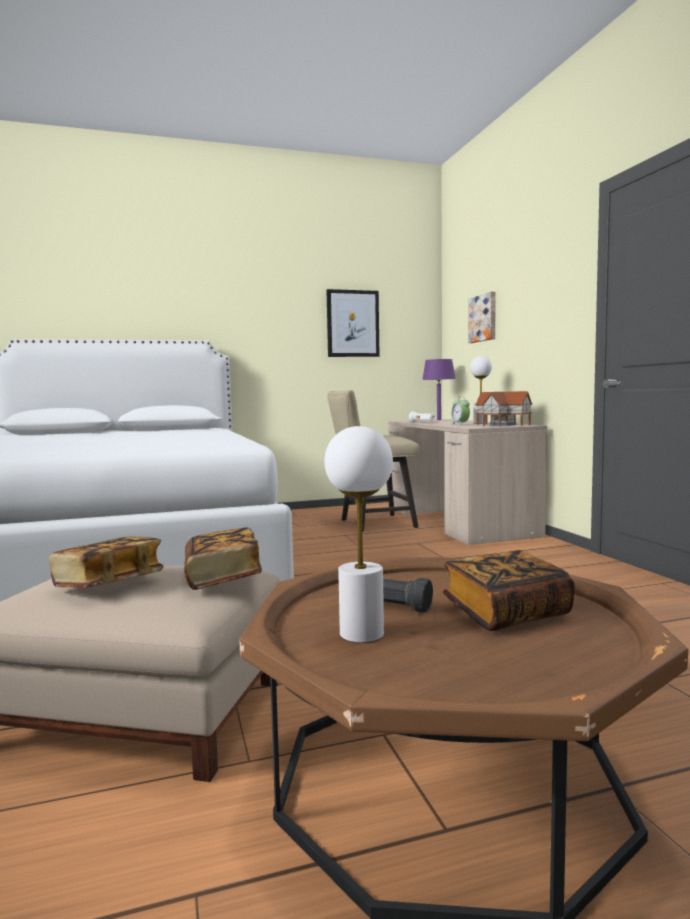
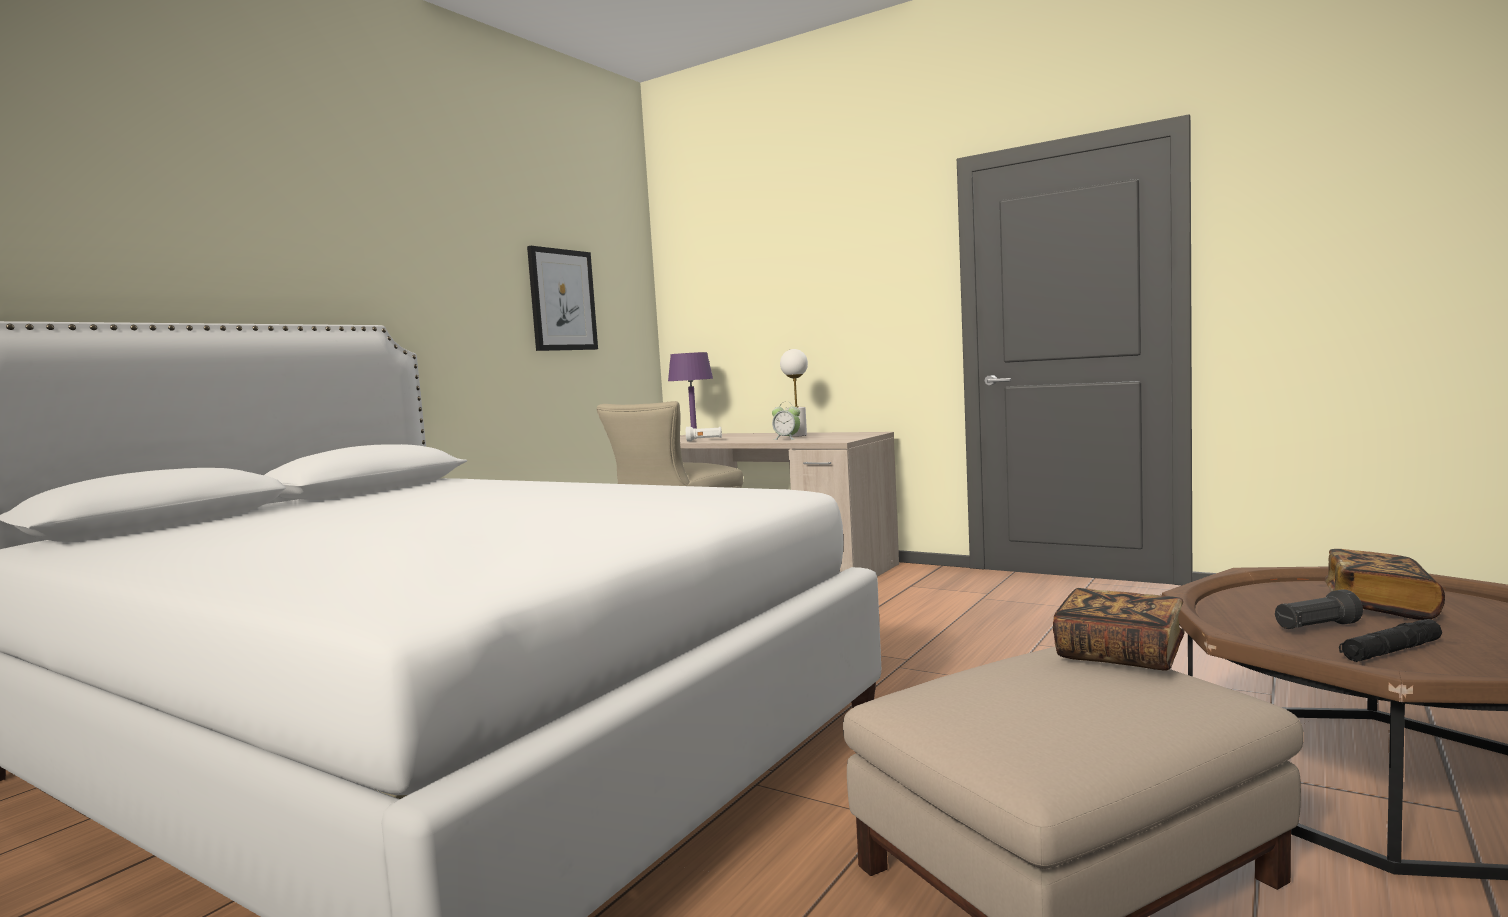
camera: 40 degrees left, 0 degrees up
(108, 584) = (1063, 700): book -> none
(361, 633) = (1391, 651): white table lamp -> black flashlight
(483, 318) = (754, 299): picture -> none
(502, 425) = (843, 435): toy house -> none

